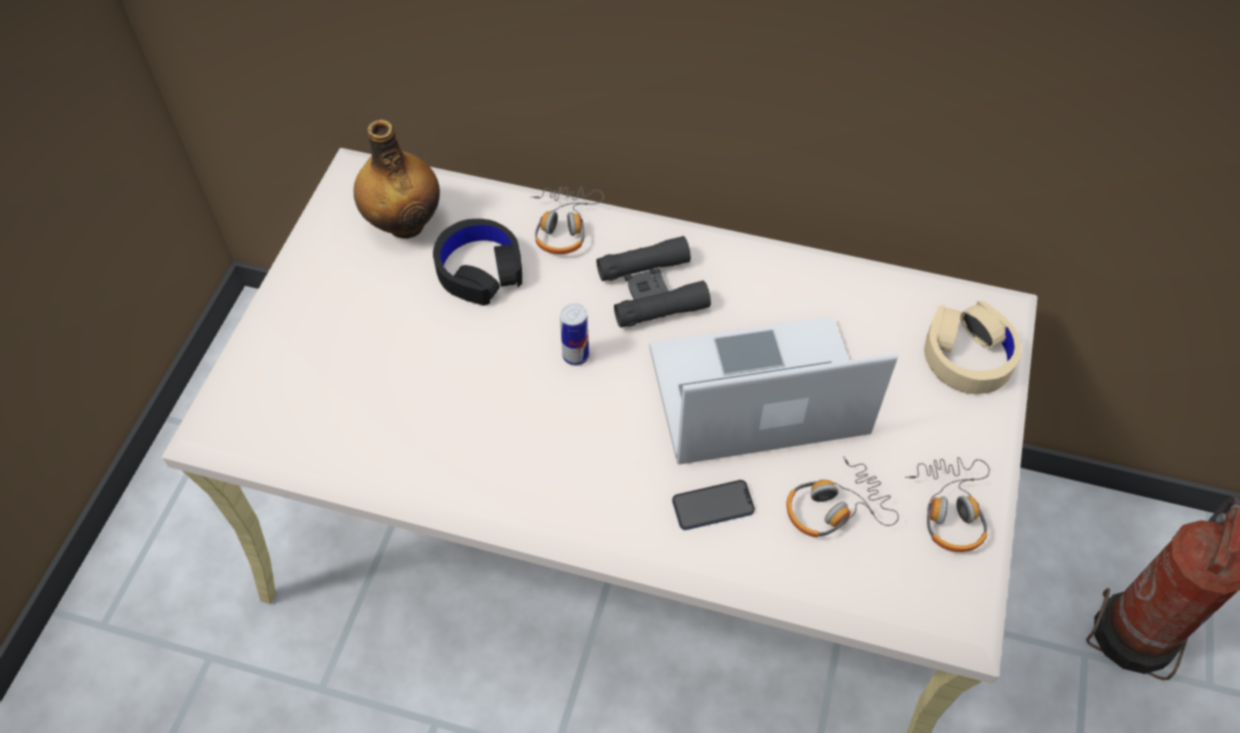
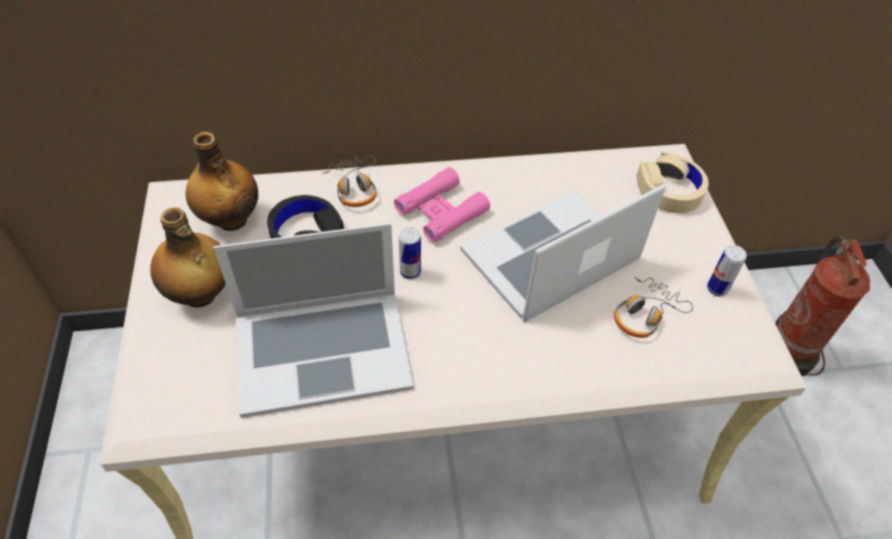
camera: 25 degrees left, 5 degrees down
(333, 305) = (200, 295): none -> bottle
(432, 415) = (322, 349): none -> laptop
(652, 290) = (441, 211): black binoculars -> pink binoculars
(713, 506) = (564, 342): phone -> none
(950, 509) = (717, 289): headphones -> can

